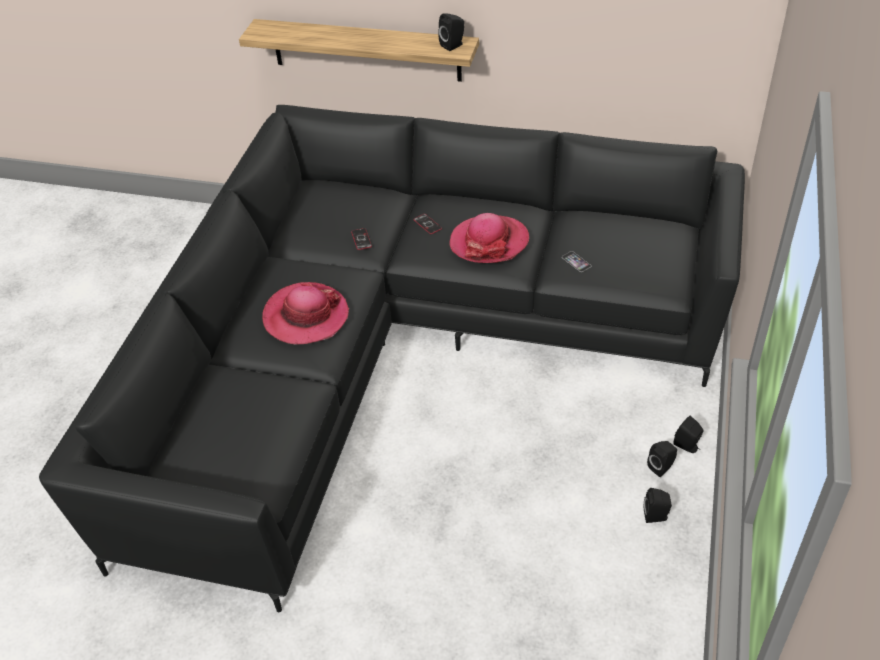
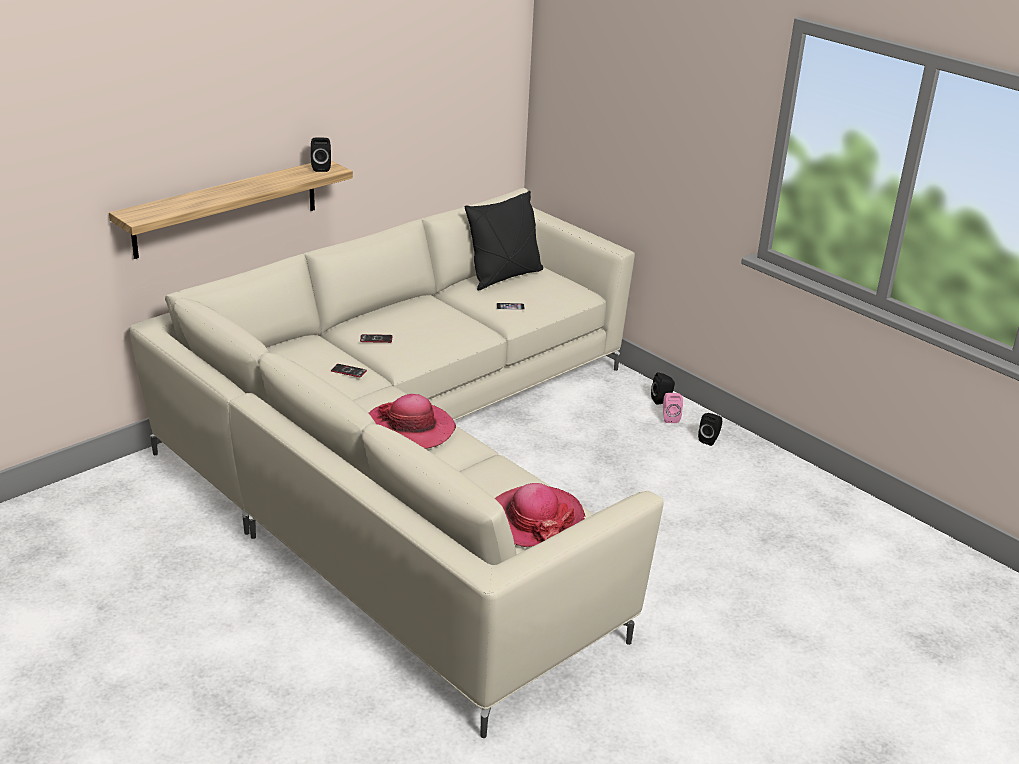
camera: 60 degrees left, 15 degrees down
(399, 351) = (412, 470): black sofa -> beige sofa
(489, 242) = (438, 325): hat -> hat (534, 519)
(628, 229) = (504, 277): none -> black pillow
(662, 467) = (670, 418): black speaker -> pink speaker

